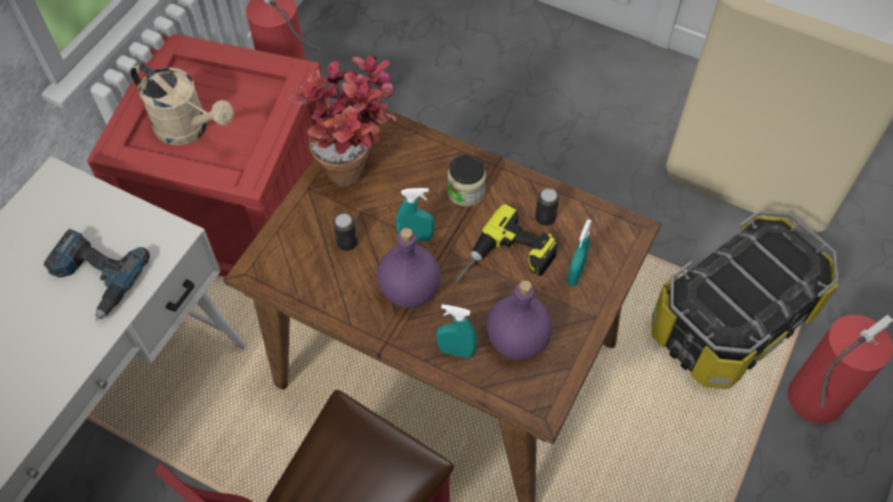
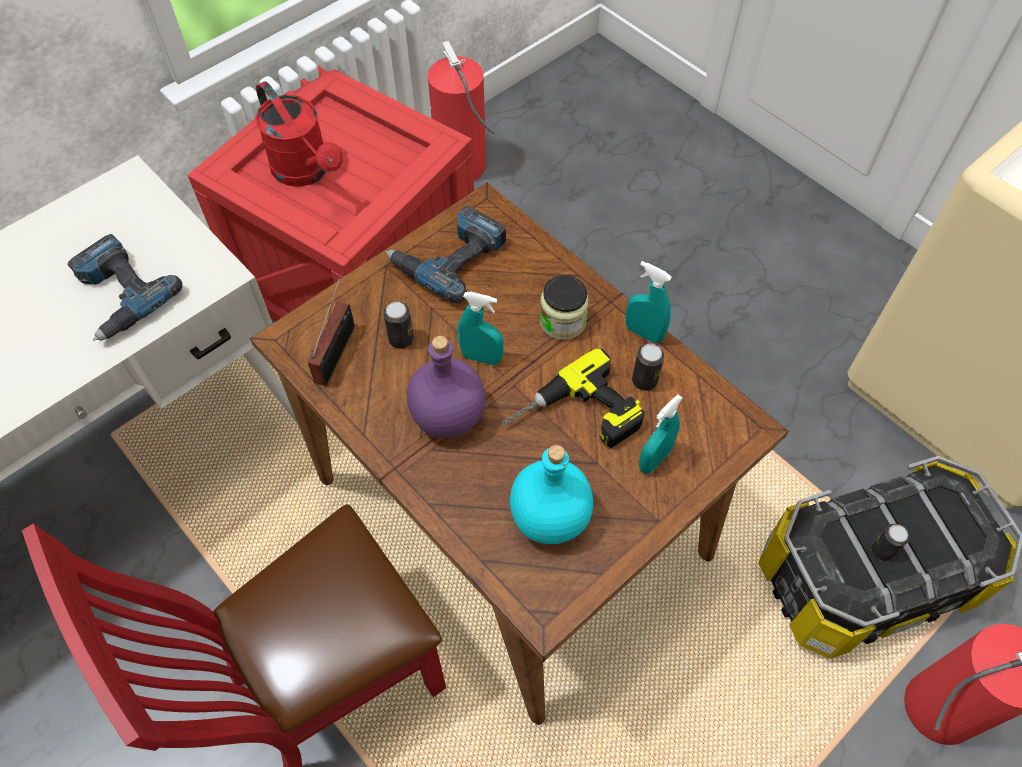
camera: 20 degrees right, 0 degrees up
(189, 129) = (307, 172): beige watering can -> red watering can
(300, 267) = (338, 351): none -> radio
(356, 167) = (449, 257): potted plant -> power drill
(456, 351) = (471, 505): turquoise spray bottle -> turquoise spray bottle (644, 333)
(518, 340) = (551, 517): purple bottle -> turquoise bottle
(742, 293) = (882, 550): none -> can

